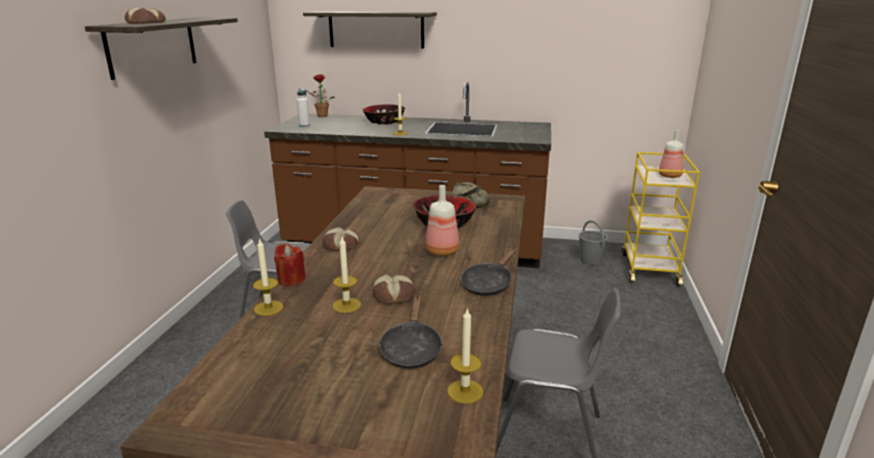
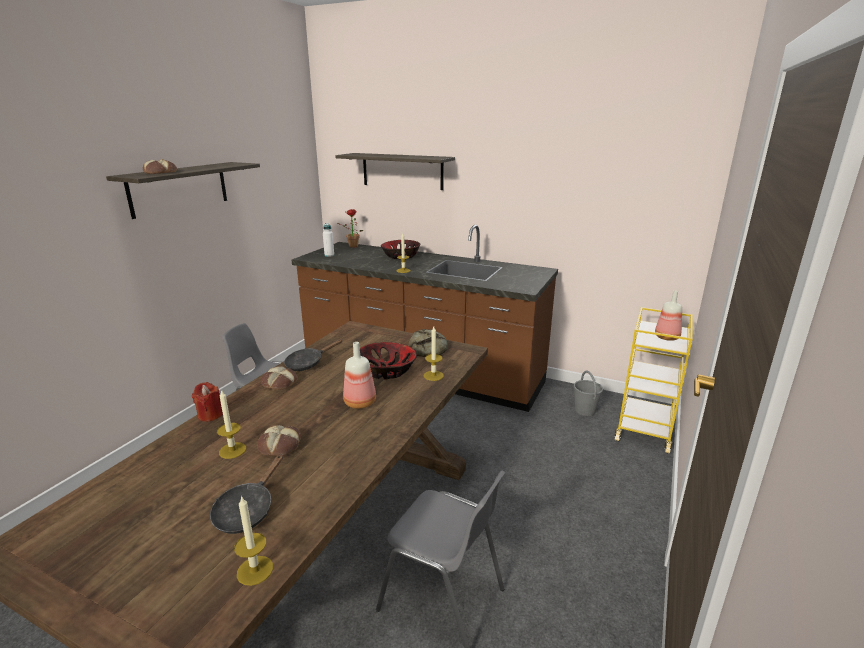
camera: 15 degrees right, 0 degrees up
(268, 308) = (169, 442): candle -> candle (433, 375)
(489, 284) = (373, 447): black frying pan -> black frying pan (307, 363)

